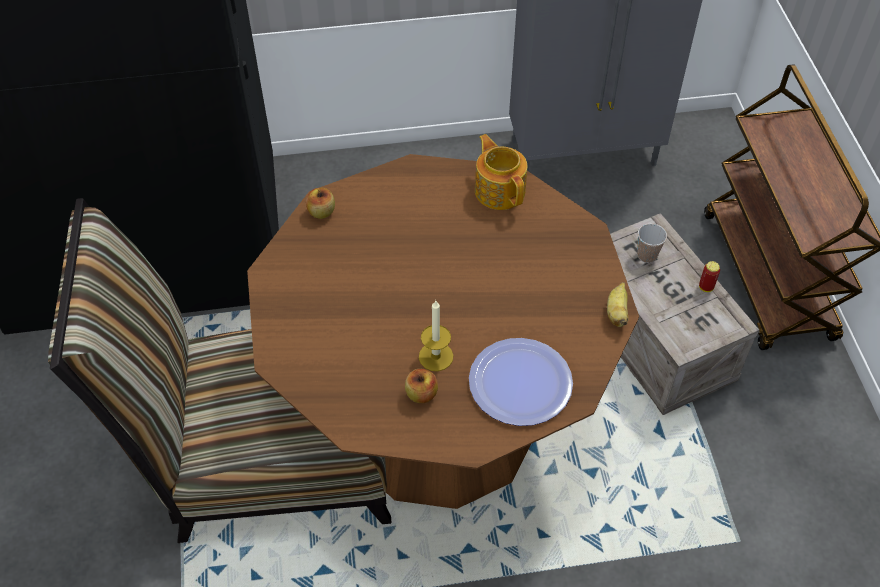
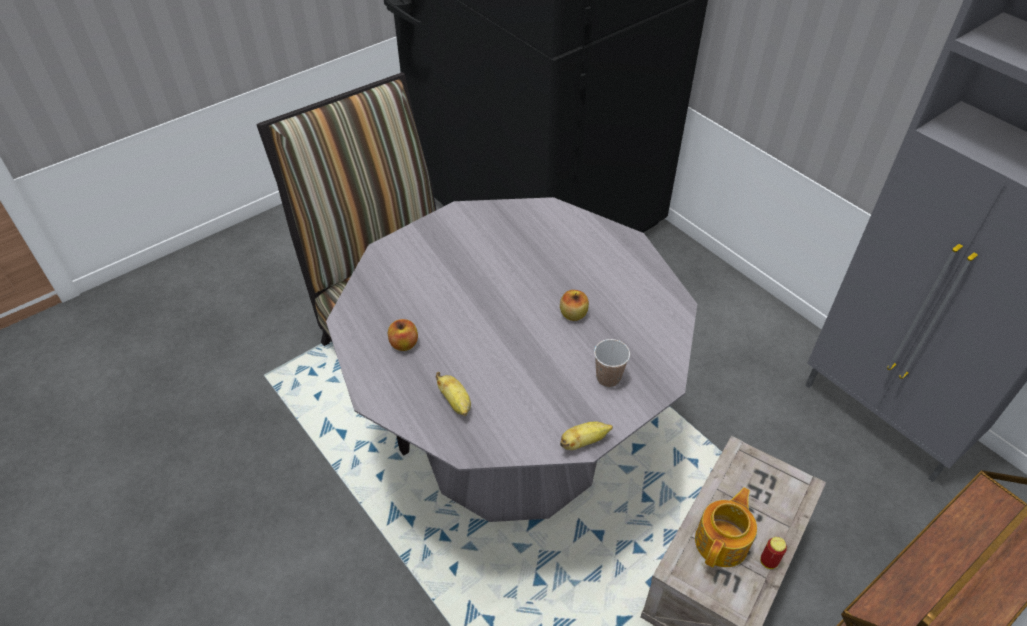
camera: 60 degrees right, 5 degrees down
(321, 212) = (538, 212): apple -> apple (573, 314)
(436, 356) = (447, 337): candle -> none
(440, 421) = (513, 443): brown dining table -> grey dining table
(500, 190) = (655, 302): teapot -> teapot (722, 541)
(520, 383) = (456, 402): plate -> banana
(647, 255) = (762, 492): cup -> cup (608, 378)

